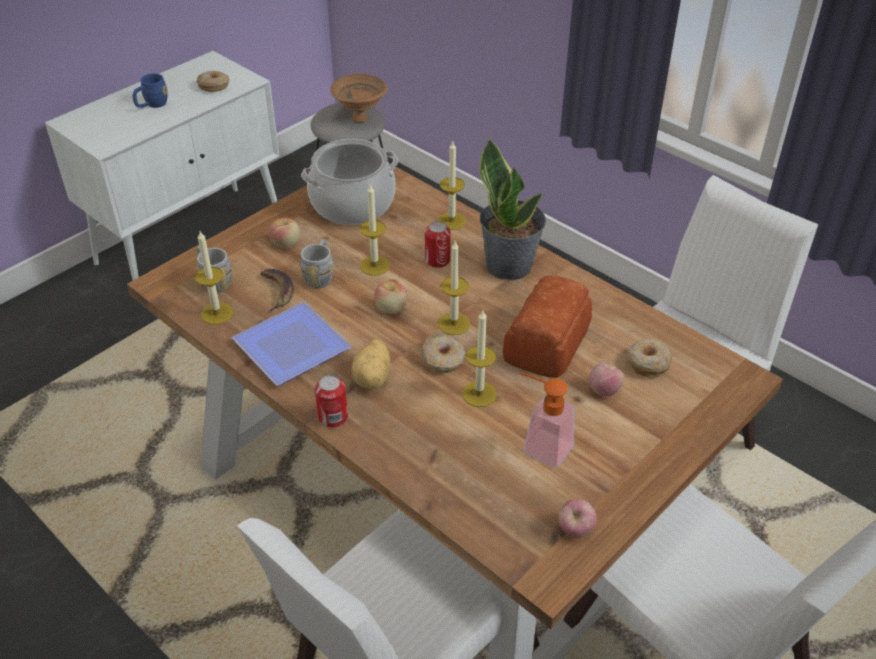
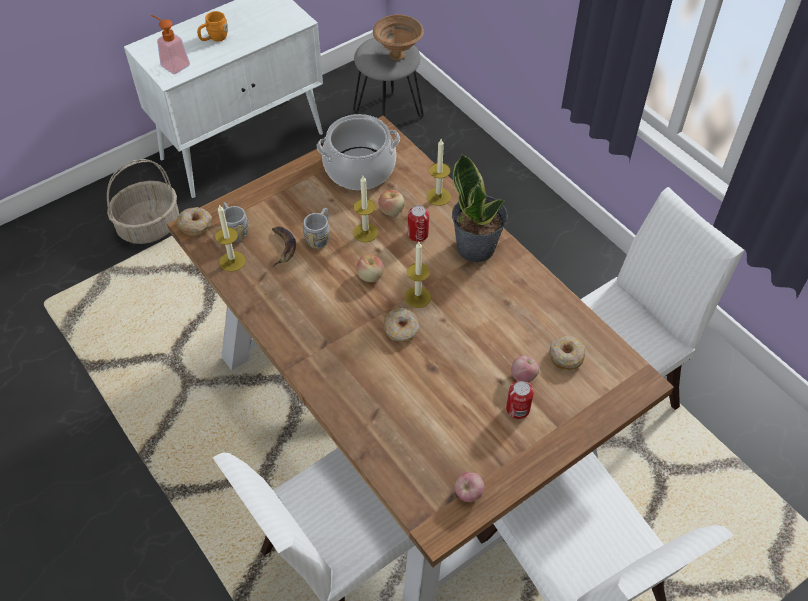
camera: 10 degrees right, 10 degrees up
(90, 335) = (149, 226): none -> basket
(152, 105) = (214, 38): blue mug -> orange mug
(214, 86) = (269, 23): donut -> donut (196, 225)
(286, 243) = (298, 201): apple -> apple (391, 210)
(296, 347) = (288, 301): plate -> none
(333, 417) = (305, 368): can -> can (518, 409)
(373, 377) = (343, 338): potato -> none
(479, 394) = (423, 365): candle -> none
(540, 445) = (460, 417): soap dispenser -> soap dispenser (172, 63)
(549, 341) = (490, 324): bread -> none

